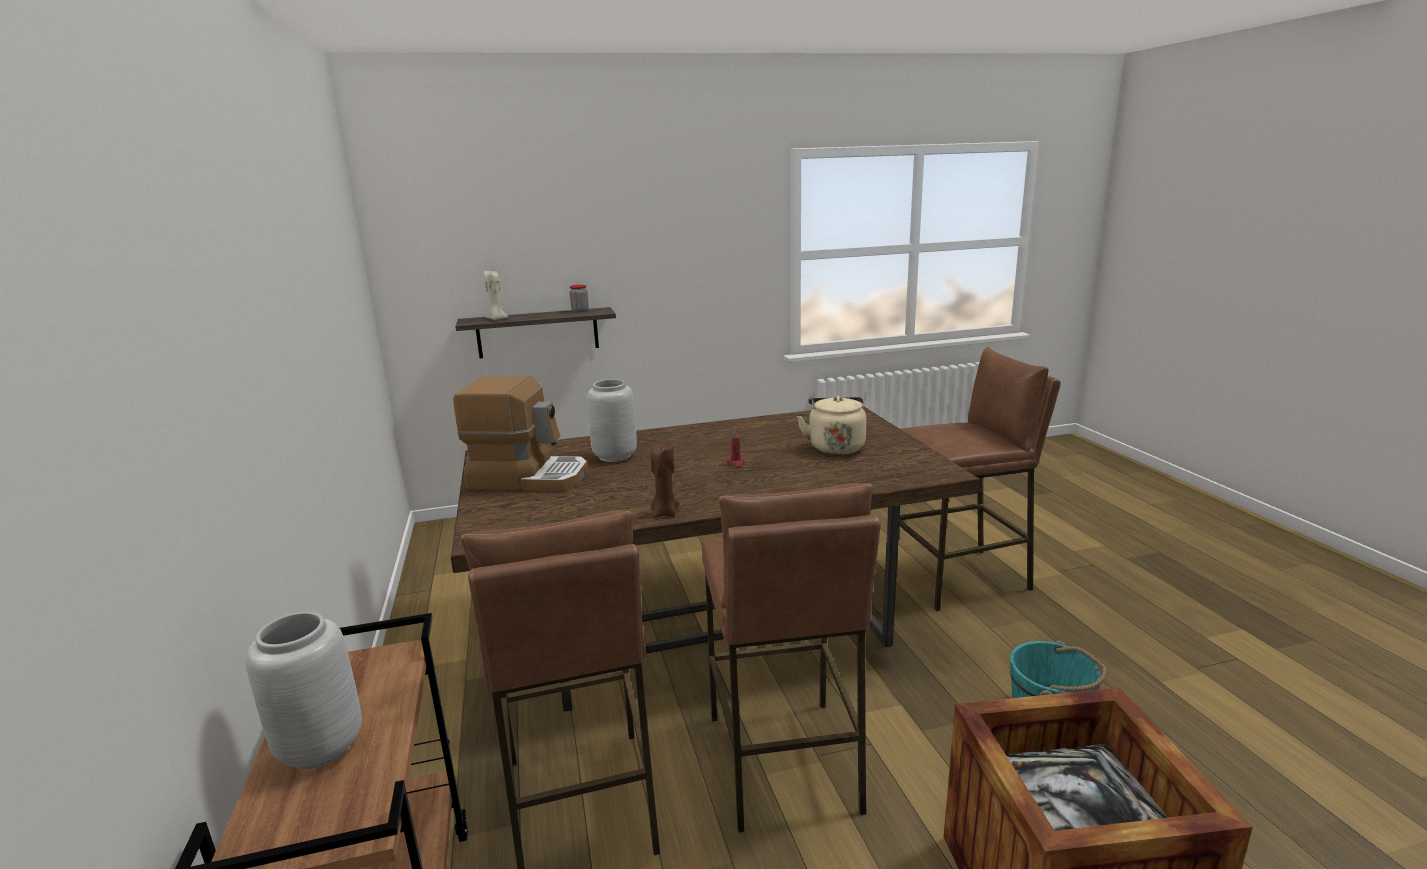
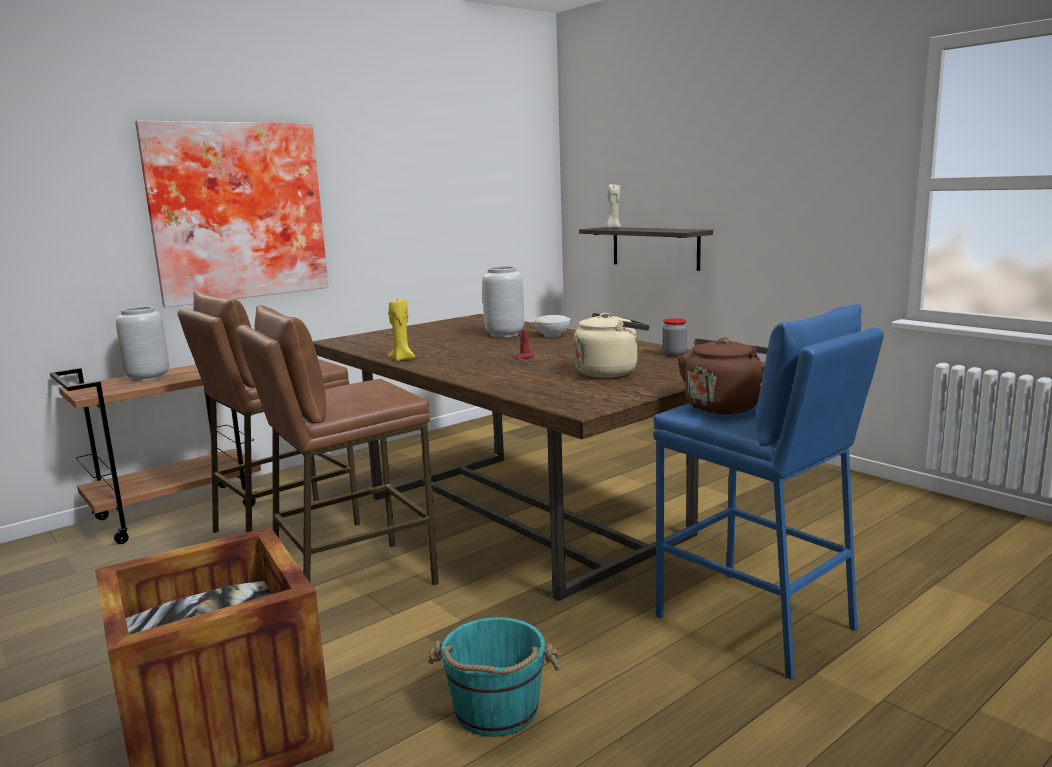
camera: 65 degrees right, 5 degrees down
(238, 393) = (237, 211): none -> picture
(529, 477) = (442, 329): coffee machine -> none
(580, 311) = (678, 229): jar -> jar (674, 354)
(654, 440) = (553, 335): none -> white bowl
(664, 513) = (402, 359): brown candle -> yellow candle
(953, 438) = (724, 406): none -> brown kettle
(960, 578) = (755, 622): brown stool -> blue stool

